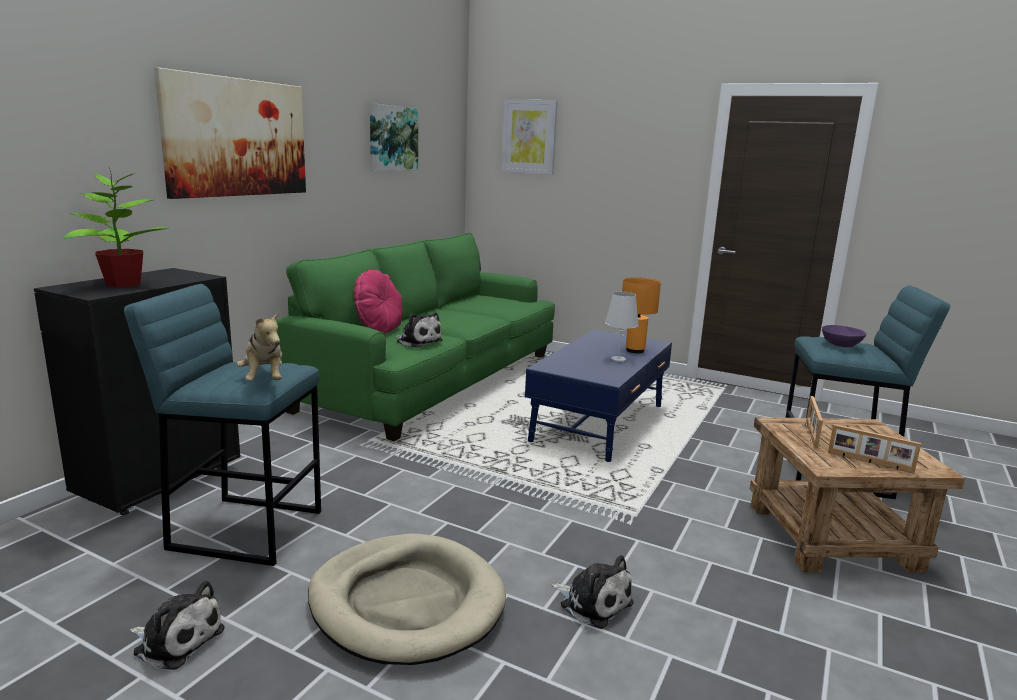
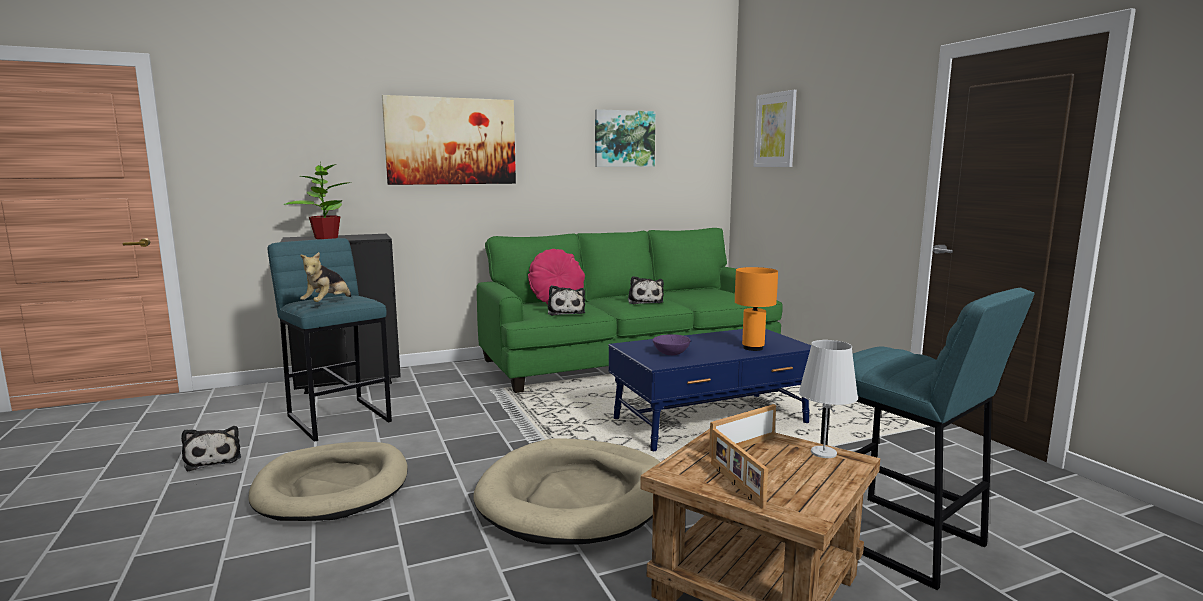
camera: 40 degrees right, 5 degrees down
(593, 603) = (432, 536): plush toy -> plush toy (645, 301)
(618, 359) = (714, 351): white table lamp -> white table lamp (823, 453)
(627, 521) = (574, 497): none -> beige dog bed
(841, 344) = (893, 358): purple bowl -> purple bowl (671, 353)

